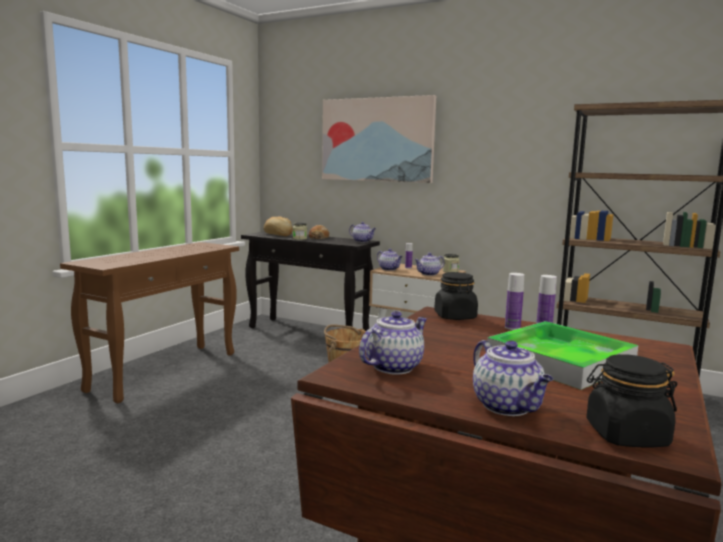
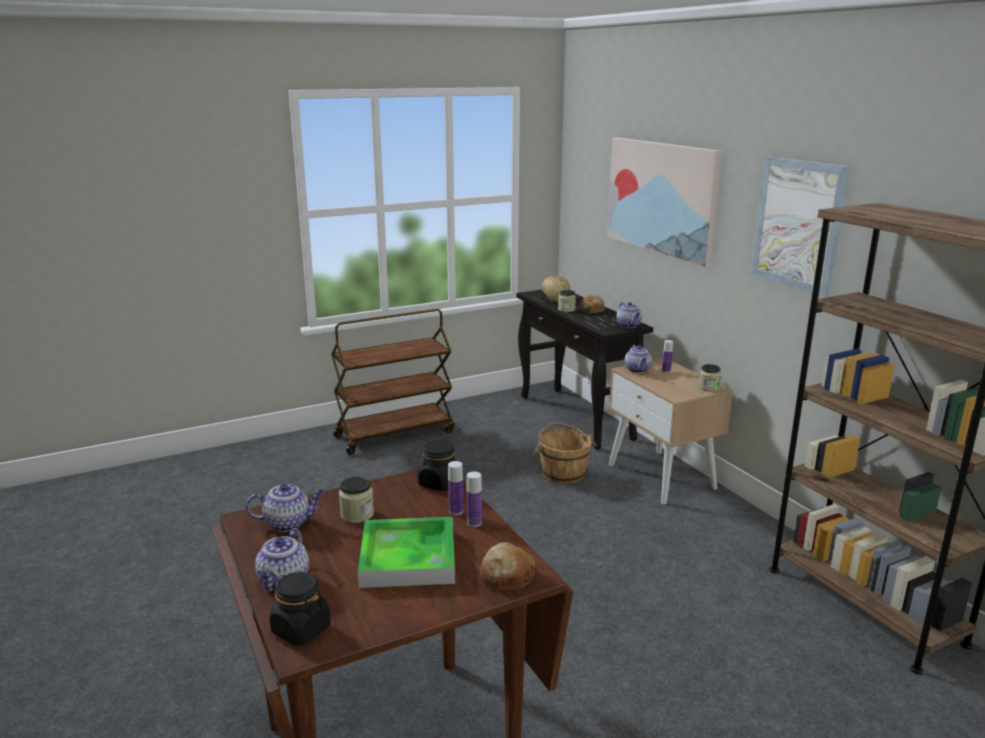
camera: 35 degrees right, 10 degrees up
(165, 371) = (395, 434): brown console table -> brown cart
(428, 274) = (670, 388): teapot -> none
(442, 347) = (357, 514): none -> jar
(511, 137) = (798, 224): none -> picture
(651, 351) = (506, 576): none -> bread

